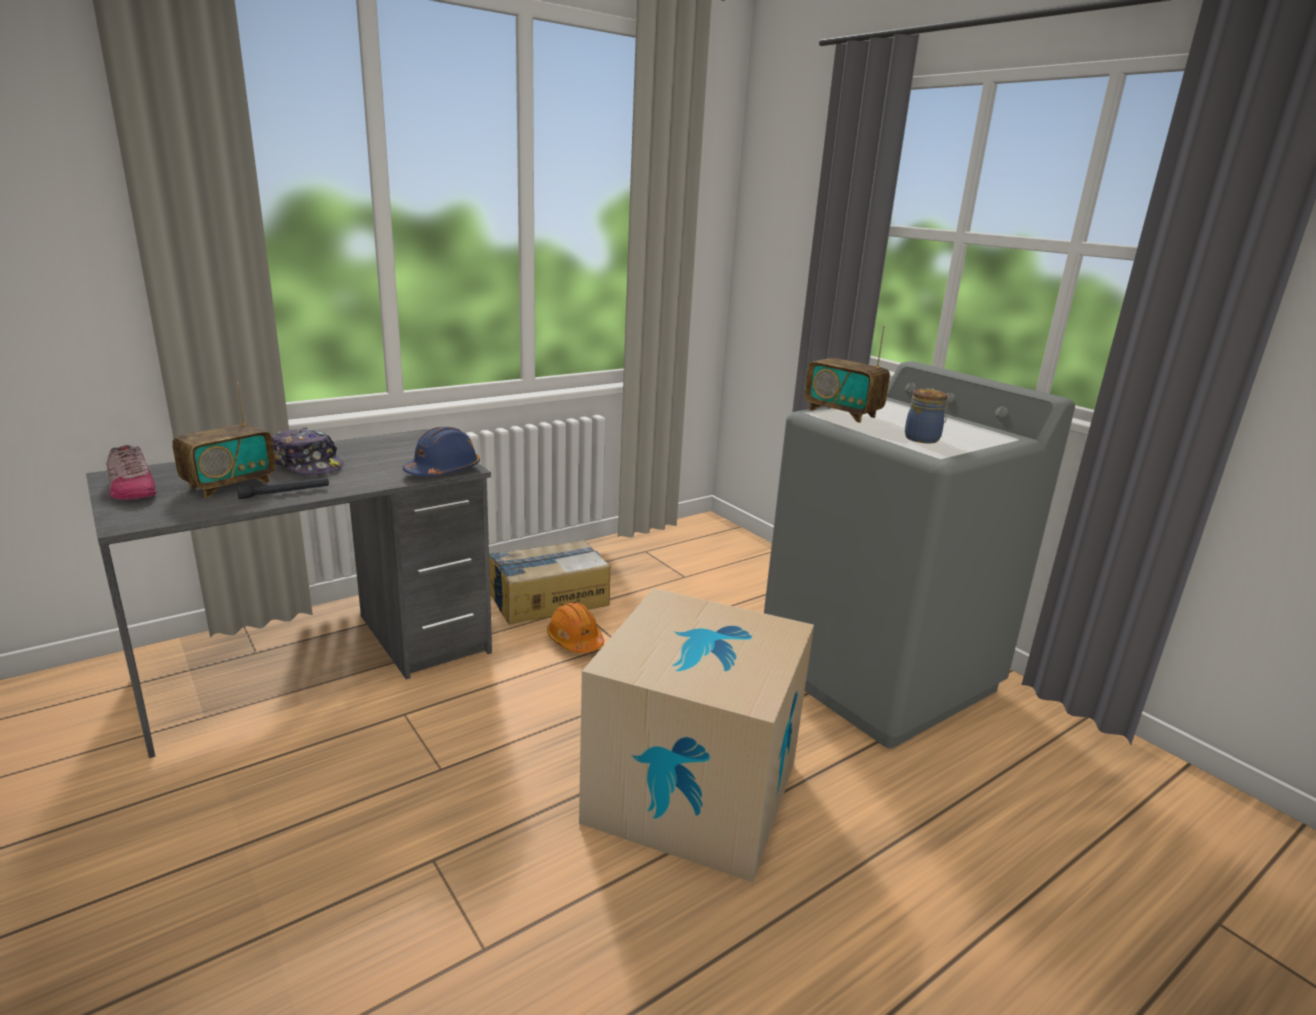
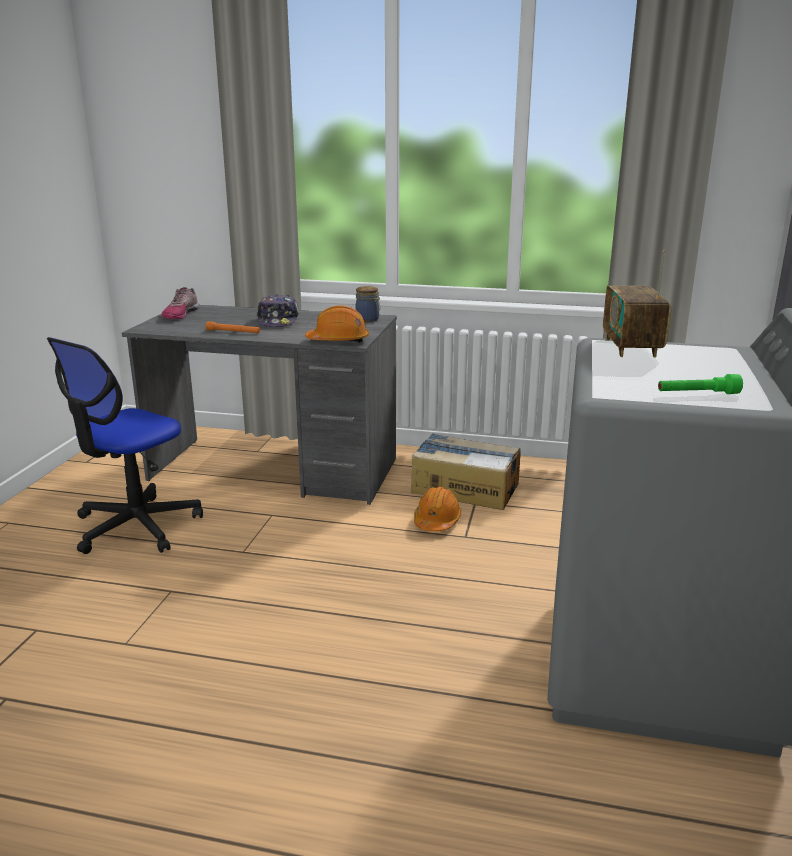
camera: 50 degrees right, 0 degrees up
(230, 485) = (220, 322): radio -> none
(244, 820) = (136, 526): none -> office chair
(284, 493) = (233, 332): black flashlight -> orange flashlight
(443, 471) = (338, 341): blue hard hat -> orange hard hat
(692, 791) = (349, 647): cardboard box -> none
(923, 439) = (639, 382): jar -> jar (368, 320)
(969, 439) = (697, 394): none -> green flashlight

